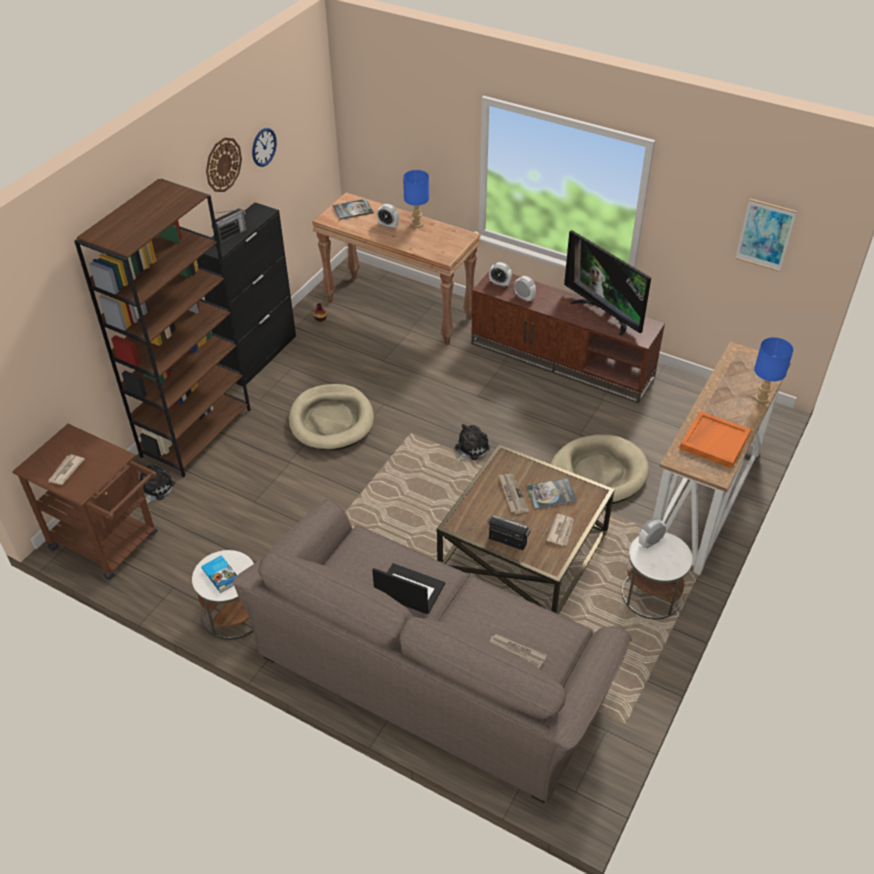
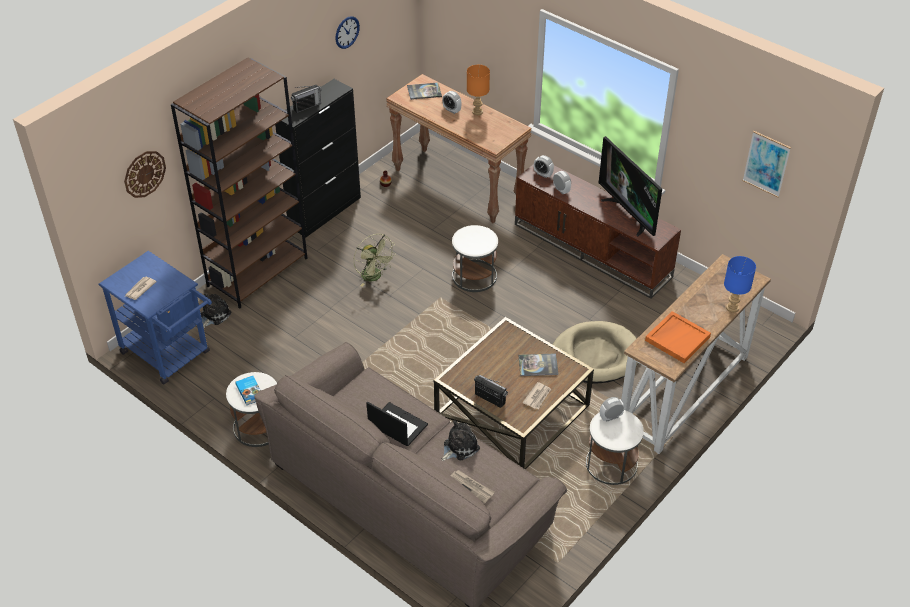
camera: 10 degrees right, 0 degrees up
(111, 544) = (170, 355): brown cart -> blue cart
(223, 164) = (307, 46): wall clock -> wall clock (144, 174)
(331, 420) = (374, 277): beige dog bed -> green fan
(417, 224) = (477, 112): blue table lamp -> orange table lamp
(442, 404) = (474, 276): none -> white side table
(470, 449) = (489, 318): plush toy -> plush toy (459, 447)
(512, 494) = (504, 361): newspaper -> none

